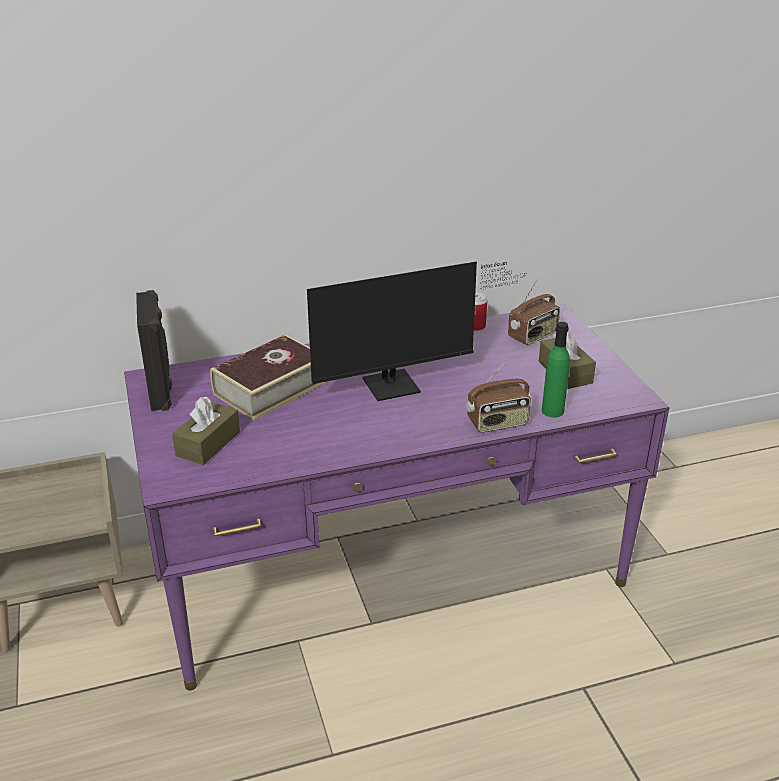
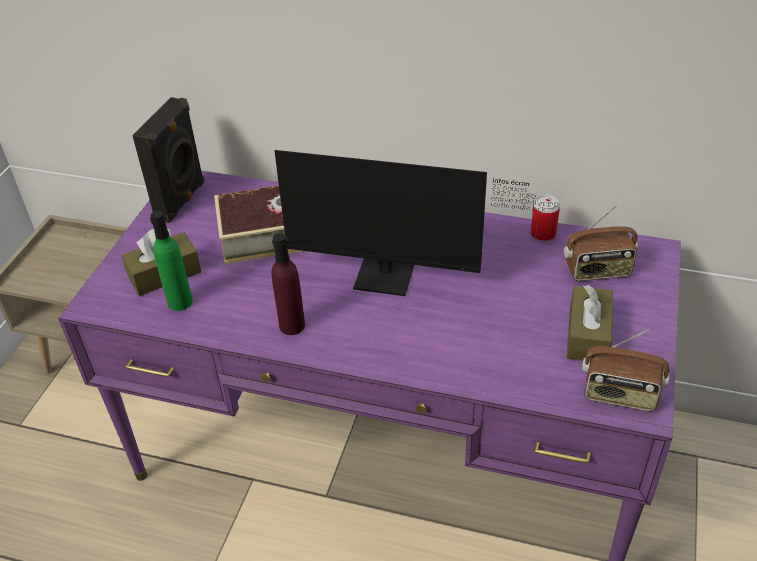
camera: 35 degrees right, 10 degrees up
(357, 438) = (292, 325): none -> purple bottle
(497, 423) = (446, 370): radio -> radio (619, 395)
(552, 411) = (522, 381): green bottle -> green bottle (180, 302)

